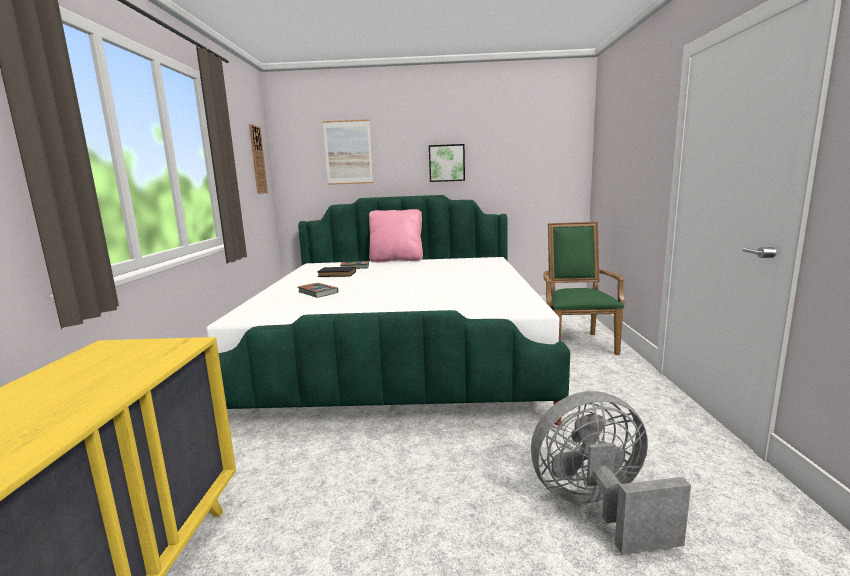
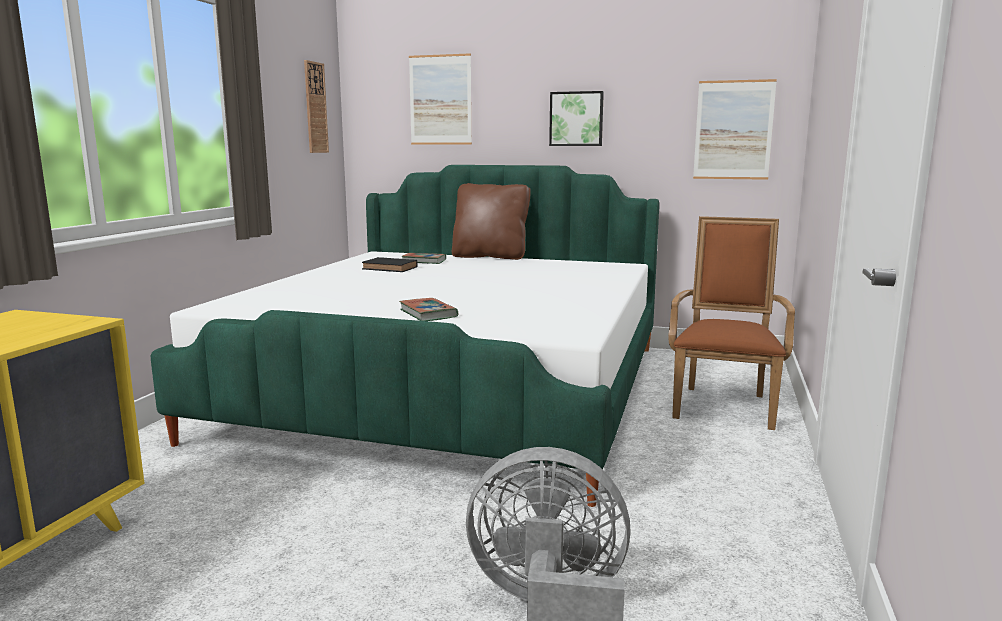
camera: 15 degrees right, 0 degrees up
(318, 292) = (337, 288): book -> book (428, 314)
(396, 260) = (490, 256): pink pillow -> brown pillow
(548, 167) = (733, 130): none -> picture
(577, 342) = (724, 404): green armchair -> brown armchair

